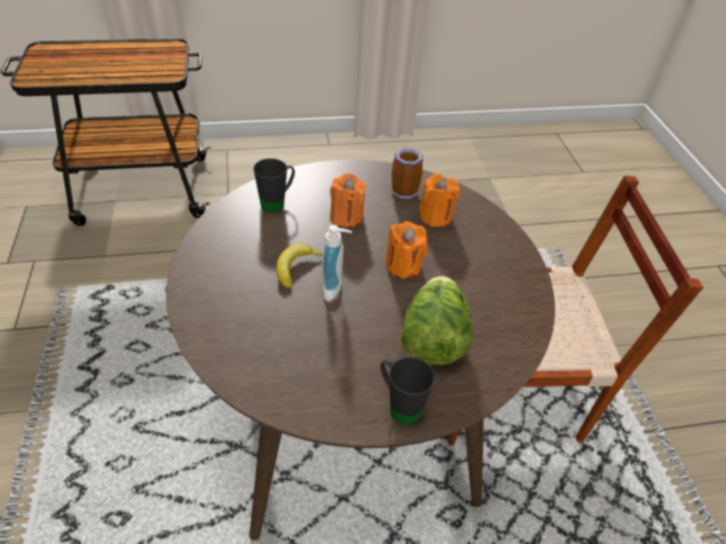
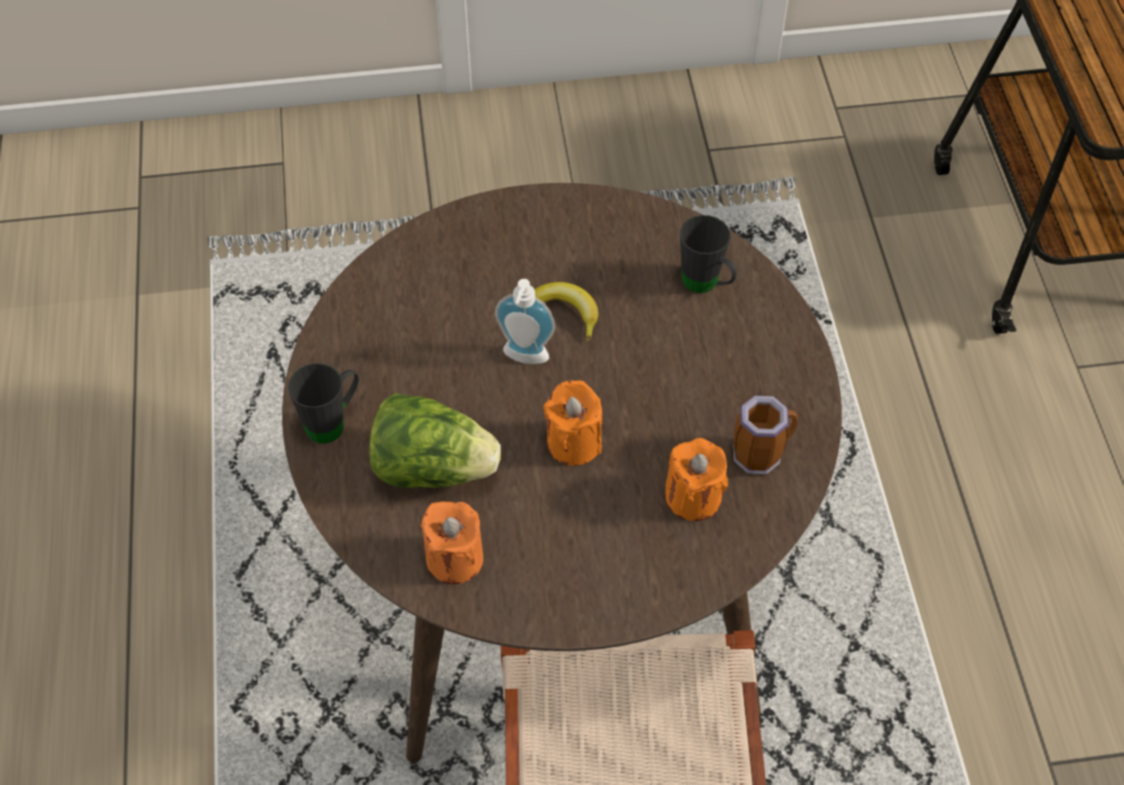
camera: 95 degrees right, 10 degrees up
(346, 216) = (681, 373): orange candle -> orange candle (454, 559)

